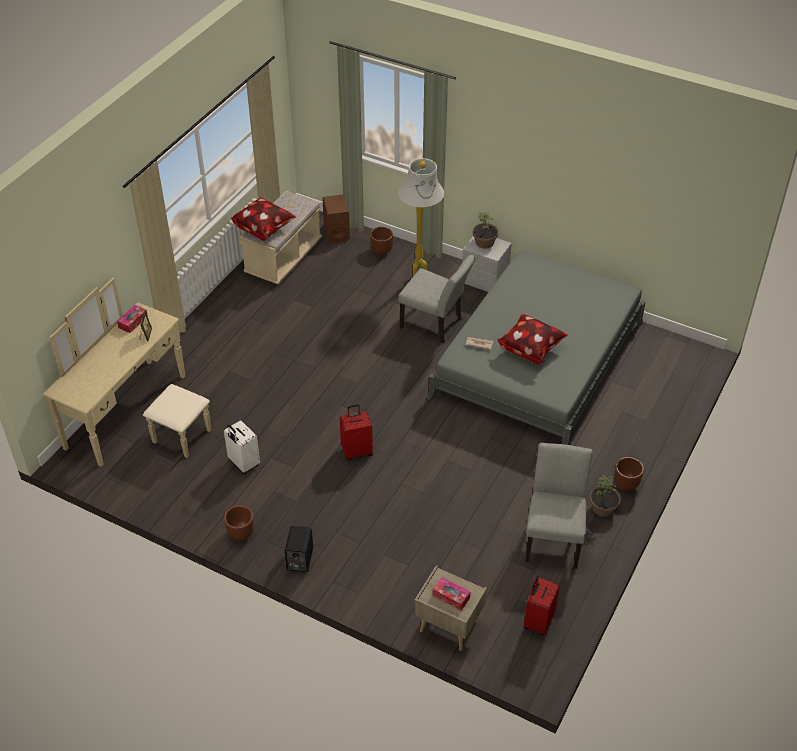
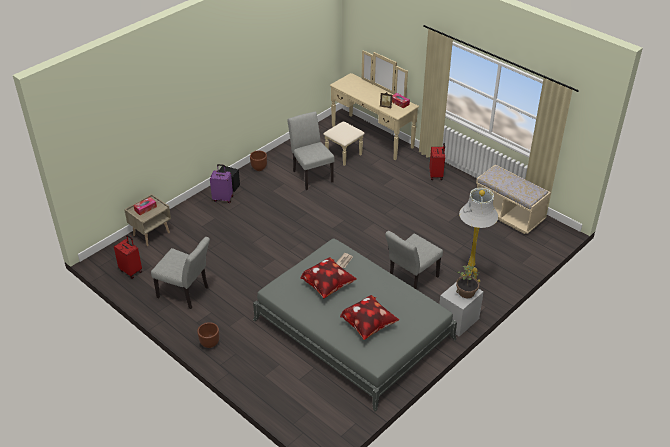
camera: 105 degrees right, 5 degrees down
(243, 463) = (311, 174): white suitcase -> grey chair
(264, 229) = (500, 174): pillow -> pillow (369, 326)
(332, 558) = (223, 198): none -> purple suitcase
(336, 232) = (536, 246): brown speaker -> none
(357, 451) = (300, 220): red suitcase -> red suitcase (436, 175)
(382, 251) = (508, 267): brown planter -> none
(603, 508) = (196, 325): potted plant -> none

